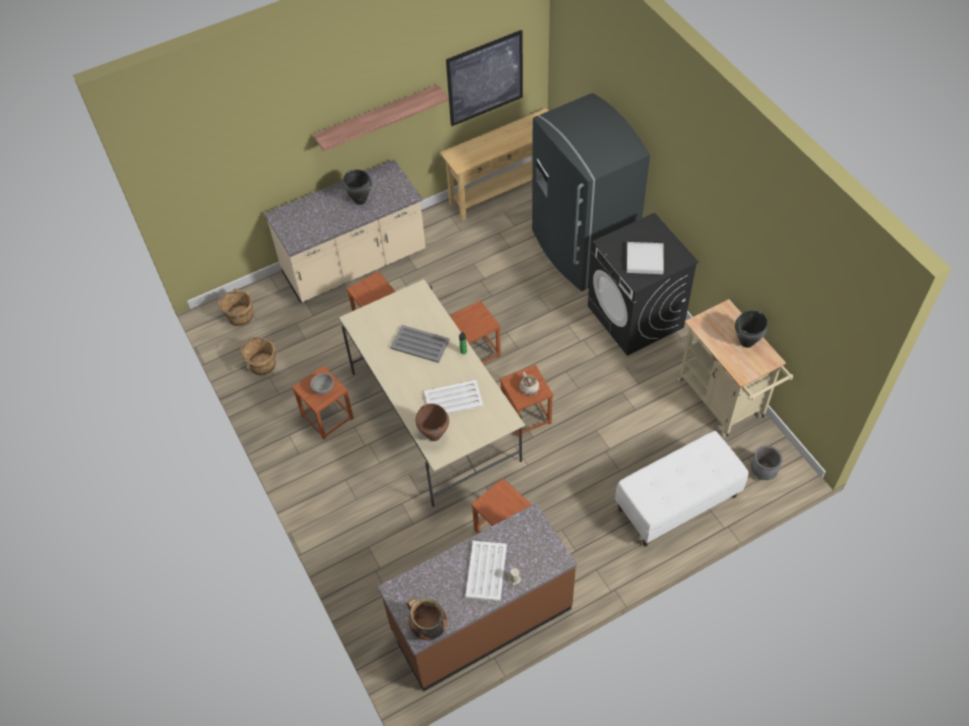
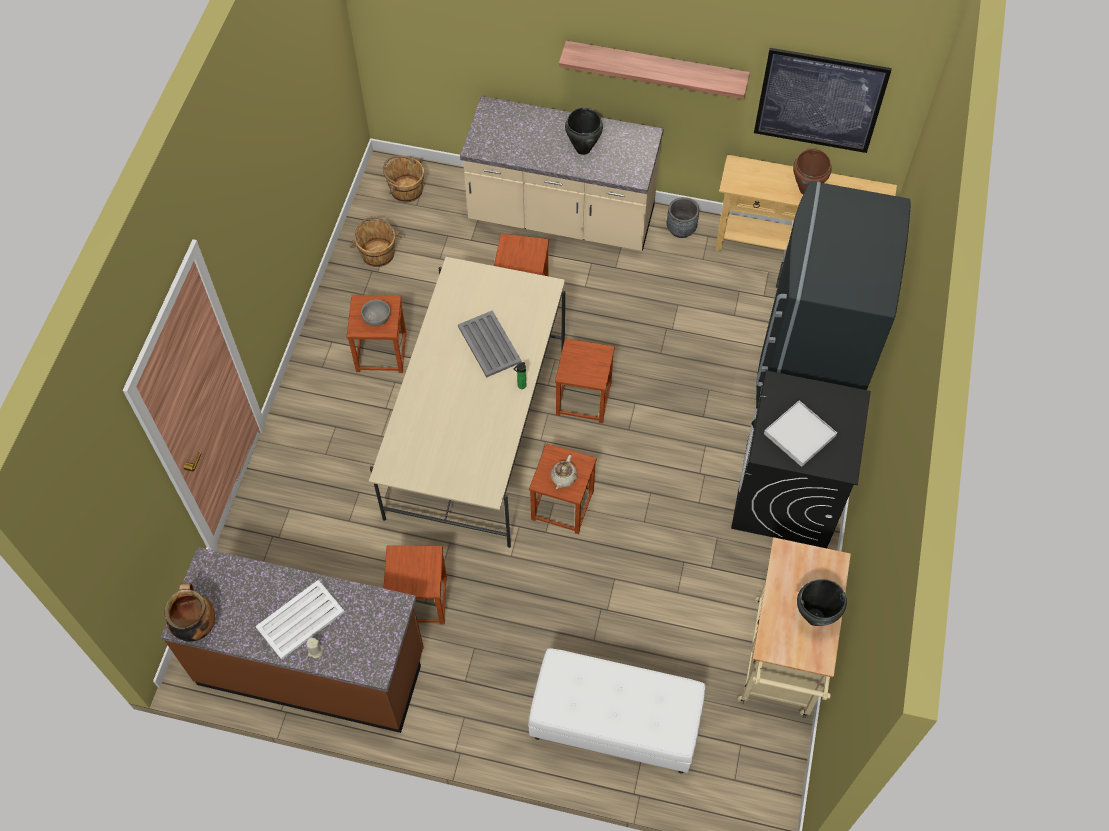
camera: 40 degrees right, 5 degrees up
(434, 435) = (405, 447): brown cooking pot -> brown cooking pot (807, 189)
(453, 399) = (460, 425): white tray -> none
(763, 471) = (740, 774): grey planter -> grey planter (681, 229)

